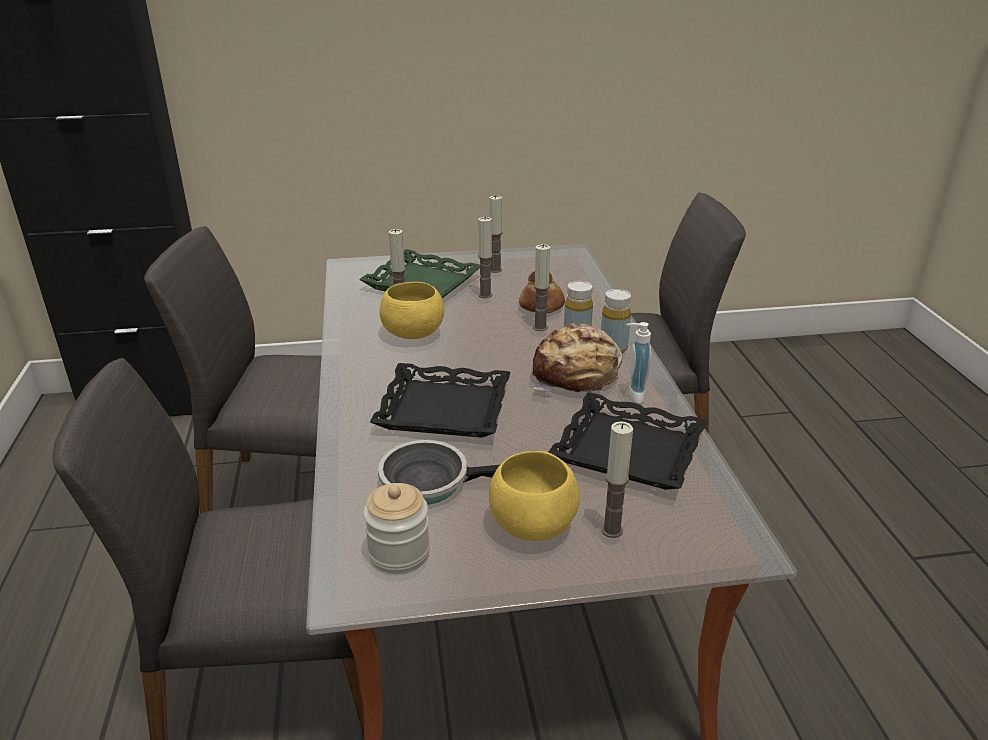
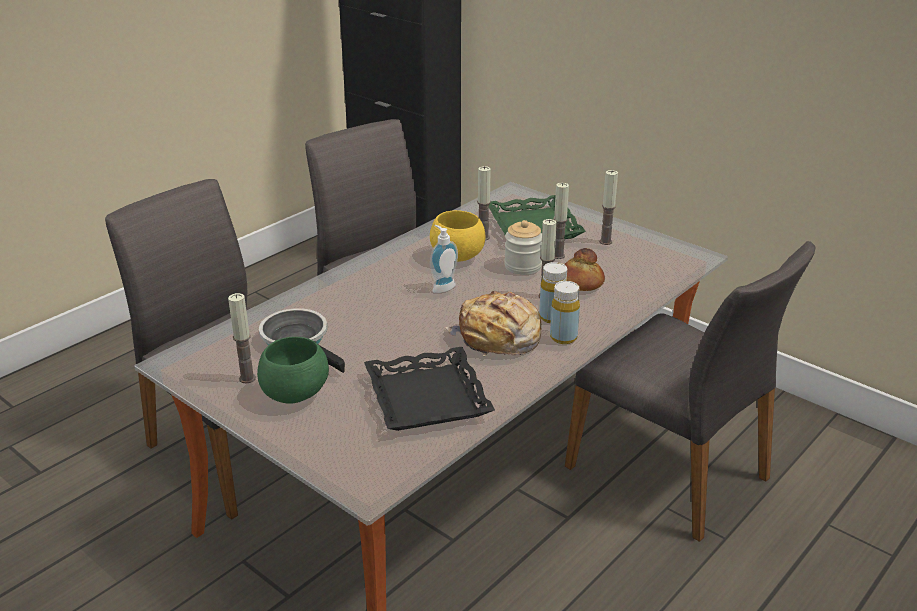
camera: 50 degrees right, 0 degrees up
(399, 553) = (219, 362): jar -> jar (522, 266)
(443, 410) = (380, 309): black tray -> none
(534, 525) = (296, 395): yellow bowl -> green bowl
(611, 530) = (324, 426): candle -> candle (247, 378)
(632, 395) = (505, 371): soap dispenser -> soap dispenser (442, 287)

